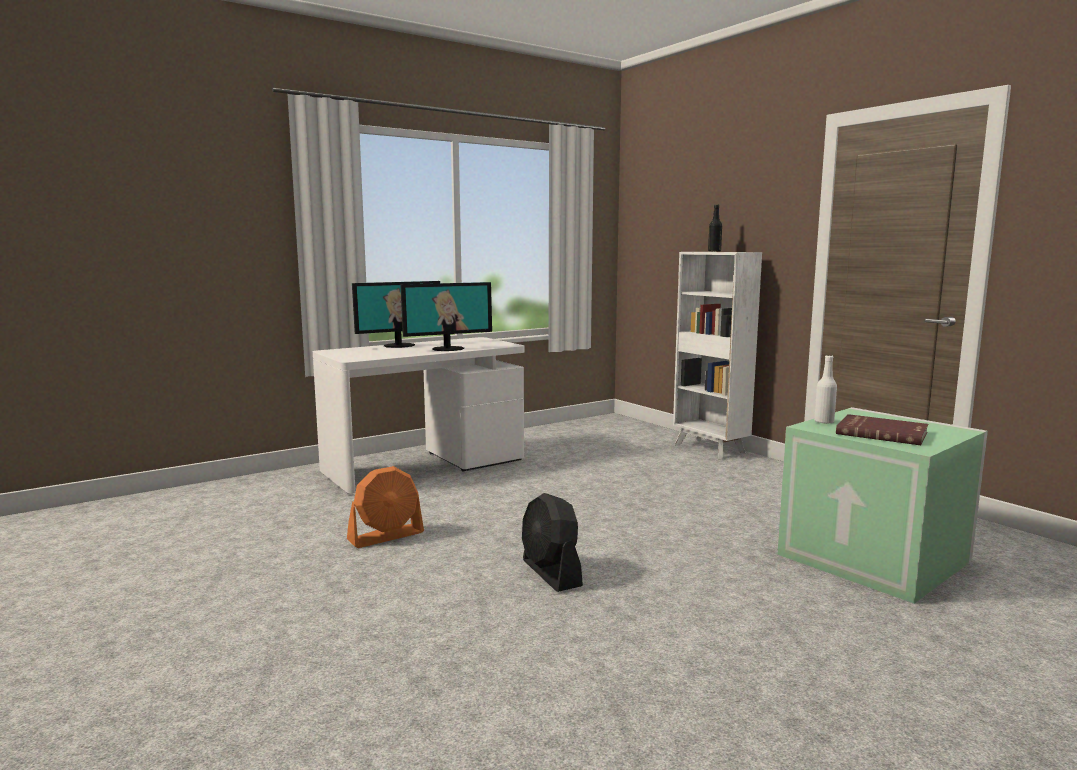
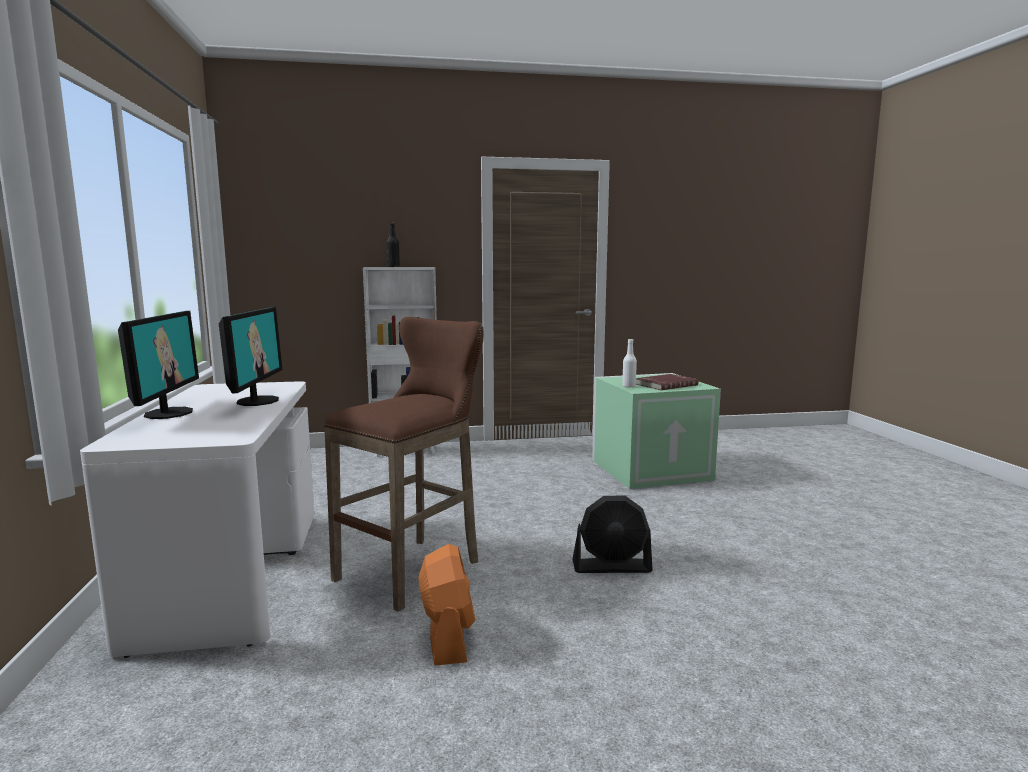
camera: 65 degrees left, 0 degrees up
(475, 506) = (414, 568): none -> brown stool

